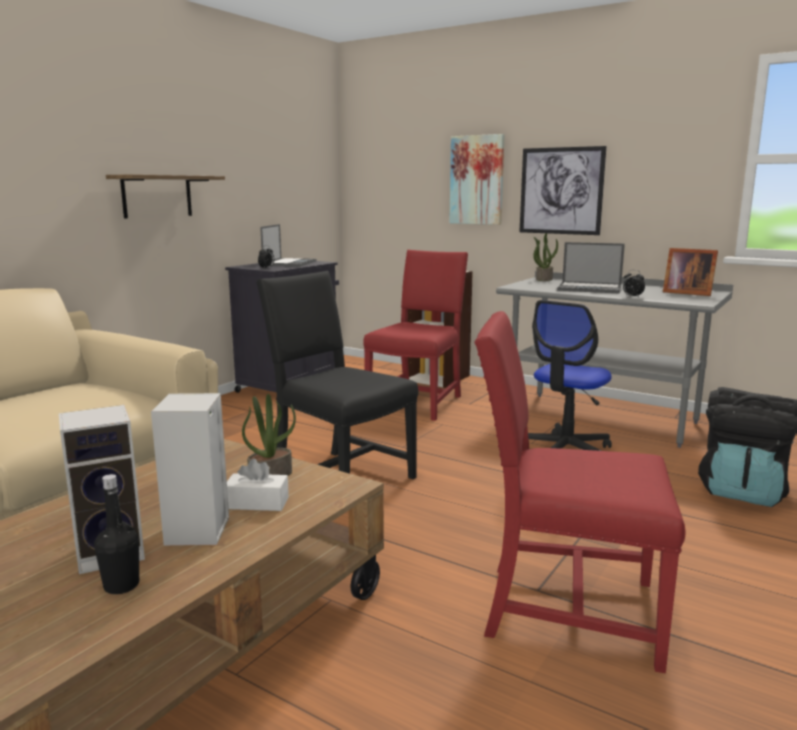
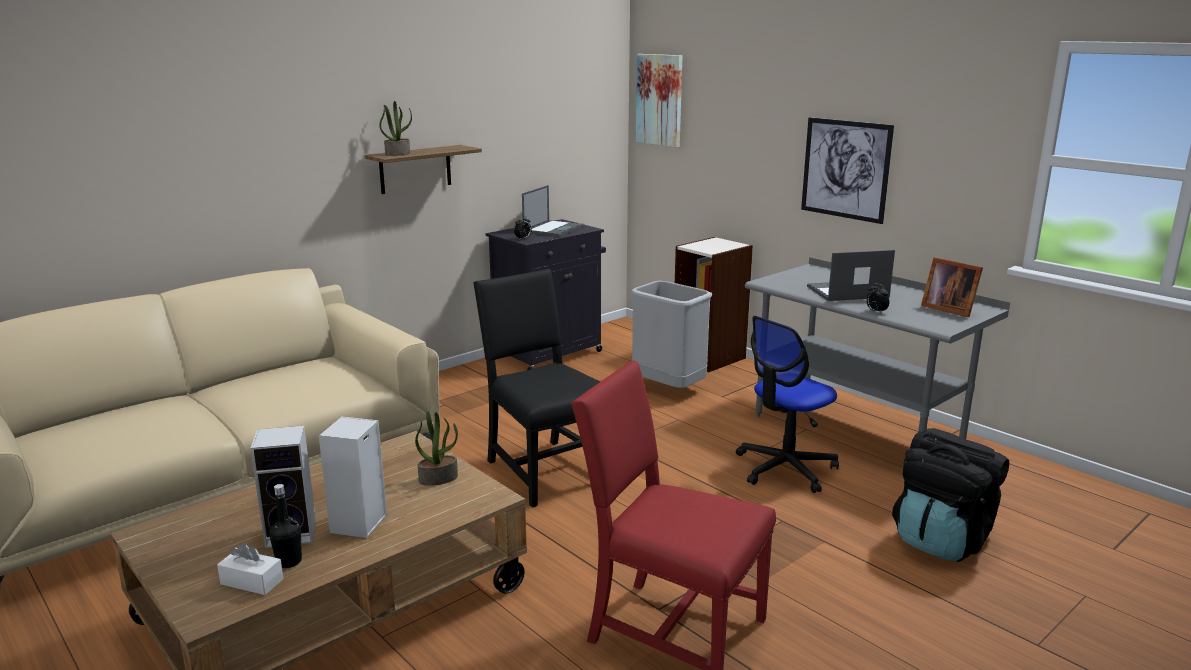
camera: 15 degrees right, 5 degrees up
(257, 503) = (414, 504): white tissue box -> white tissue box (252, 581)
(418, 402) = (669, 389): red chair -> grey trash can
(477, 180) = (761, 146): picture -> picture (660, 100)
(543, 279) = (813, 270): potted plant -> potted plant (397, 154)
(590, 288) = (846, 292): laptop -> laptop turned 135 degrees clockwise

